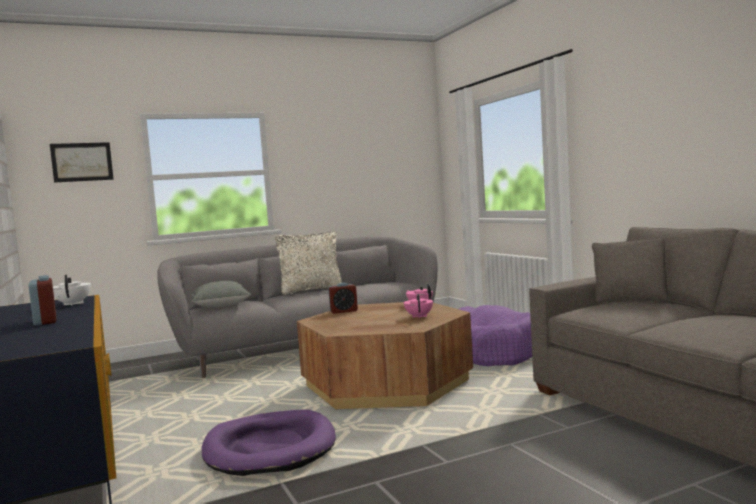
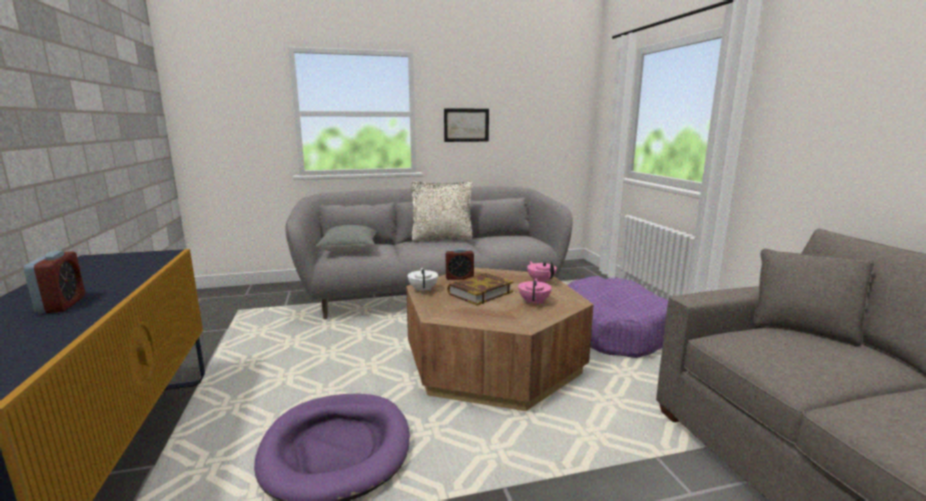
camera: 10 degrees right, 10 degrees up
(73, 304) = (142, 266): white teapot -> white teapot (423, 289)
(82, 162) = (231, 94): picture -> picture (466, 125)
(368, 317) = (480, 293): none -> book

